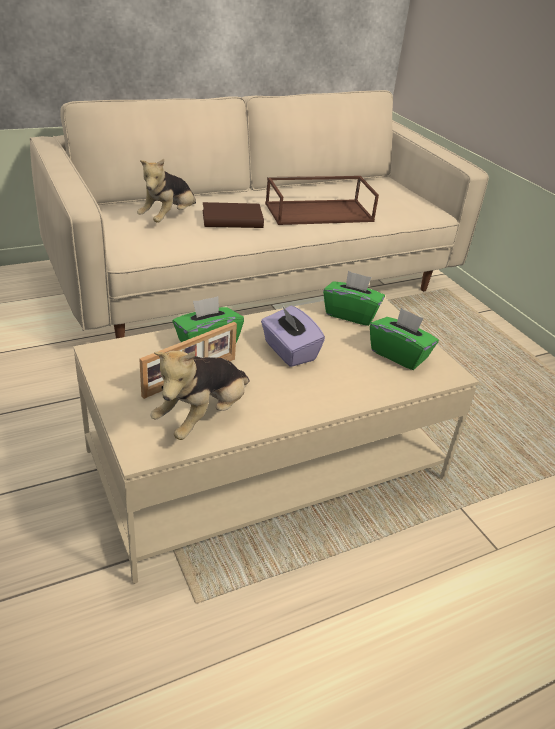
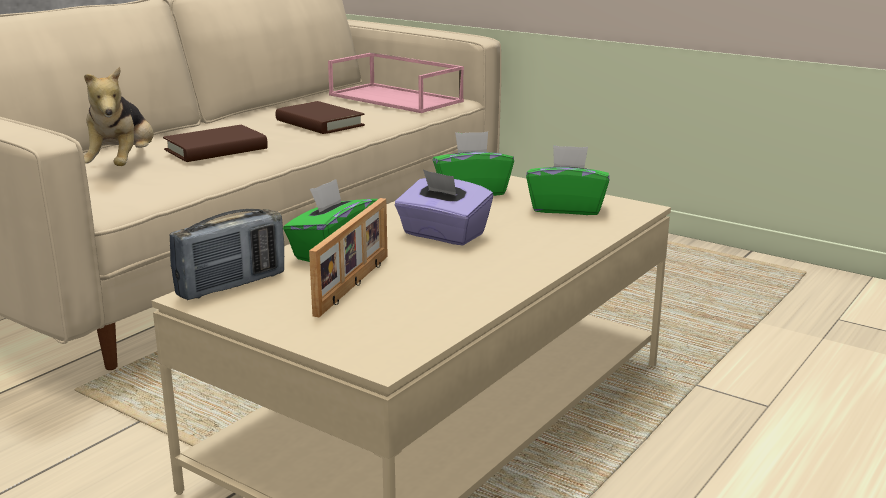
camera: 25 degrees left, 15 degrees down
(124, 350) = (231, 285): none -> radio
(203, 417) = (416, 311): plush toy -> none
(319, 212) = (319, 123): brown tray -> brown book
(397, 200) = (397, 98): none -> pink tray

